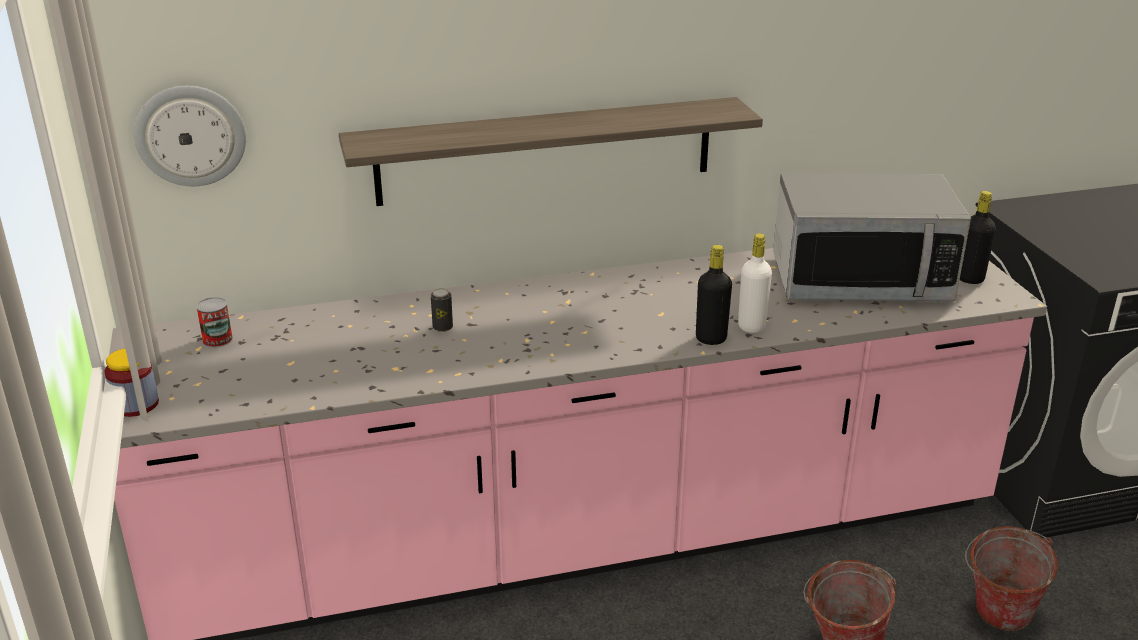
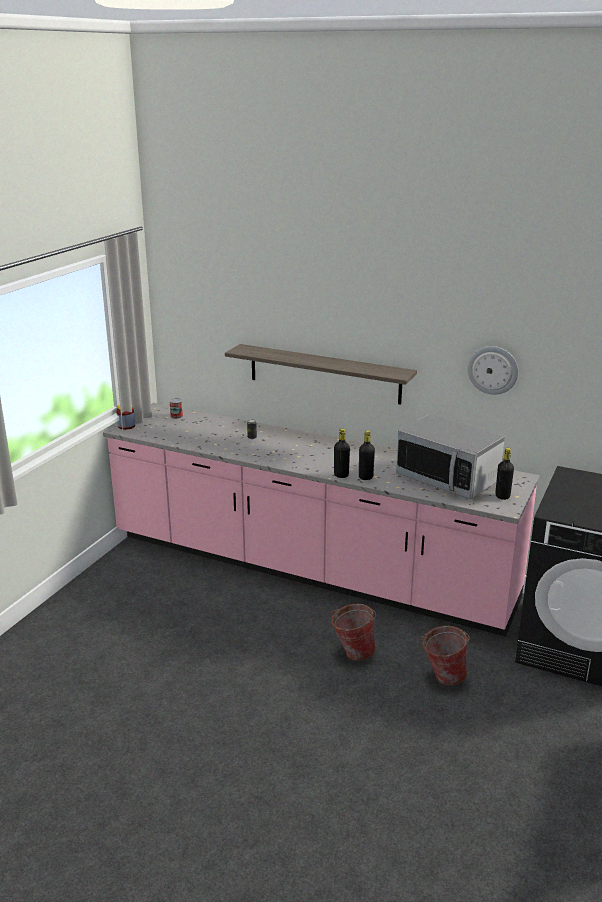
camera: 40 degrees right, 5 degrees down
(190, 135) = (187, 331): wall clock -> wall clock (493, 370)
(751, 326) = (365, 477): white bottle -> black bottle

